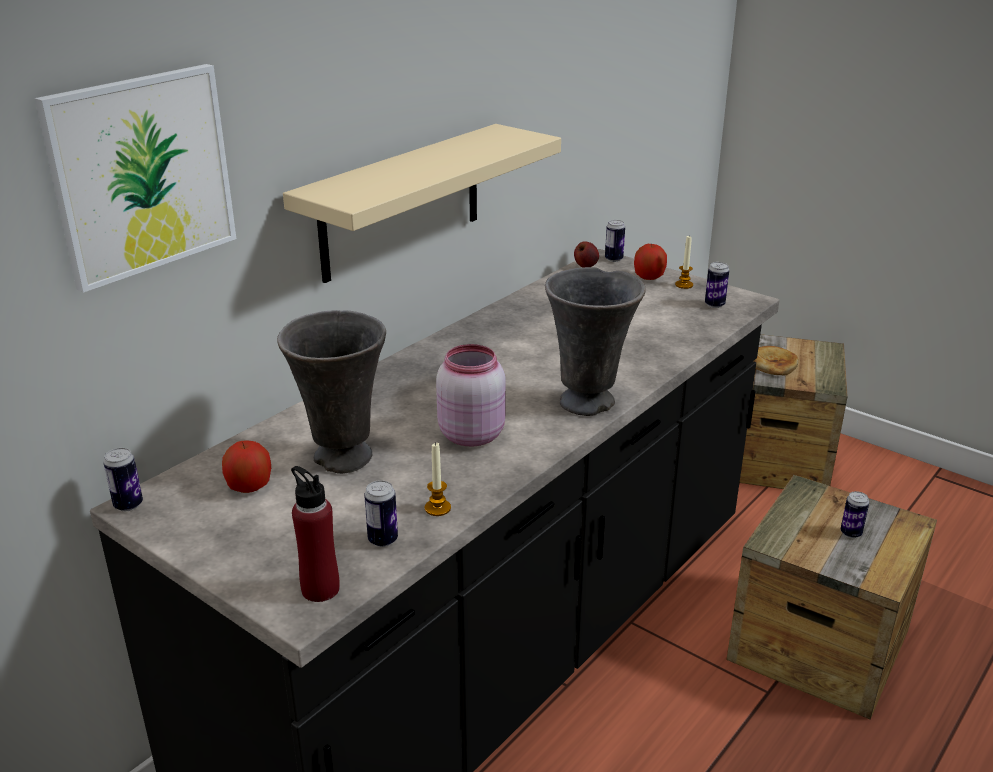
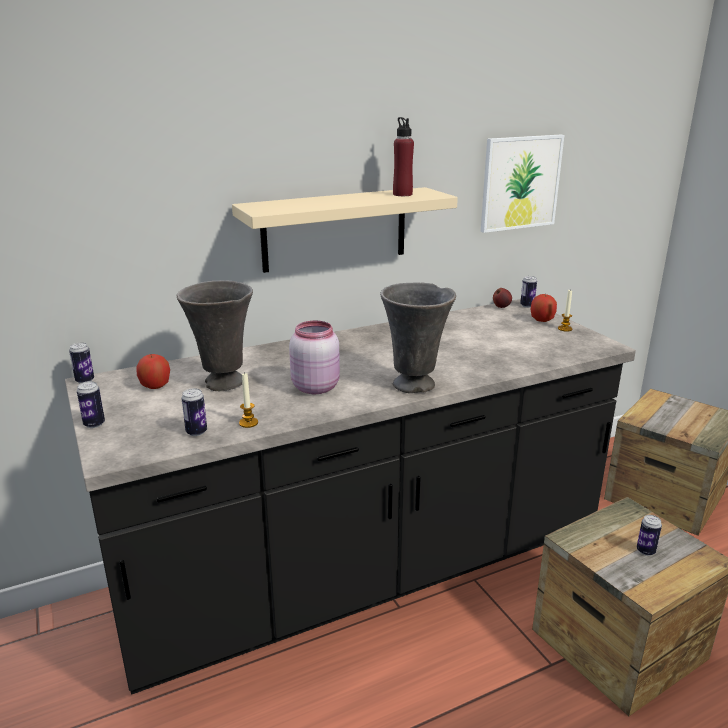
camera: 25 degrees right, 5 degrees down
(142, 174) = (122, 173): picture -> picture (520, 183)
(320, 589) = (131, 449): red bottle -> red bottle (402, 194)
(714, 305) = (576, 344): can -> can (94, 424)
(772, 364) = (667, 417): bread -> none

